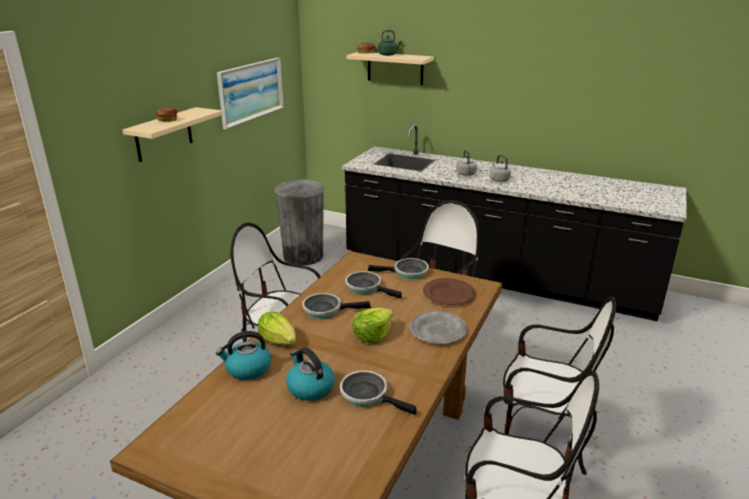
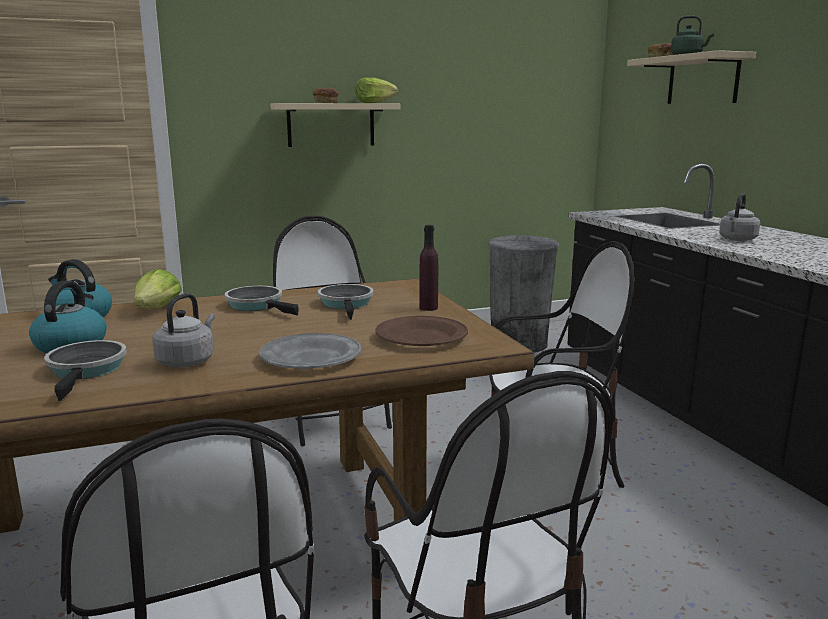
camera: 45 degrees right, 10 degrees down
(251, 91) = (490, 106): picture -> none
(372, 335) = (237, 335): lettuce -> lettuce (374, 103)
(407, 273) = (428, 308): frying pan -> purple bottle
(498, 179) = (785, 251): grey kettle -> grey kettle (187, 361)

